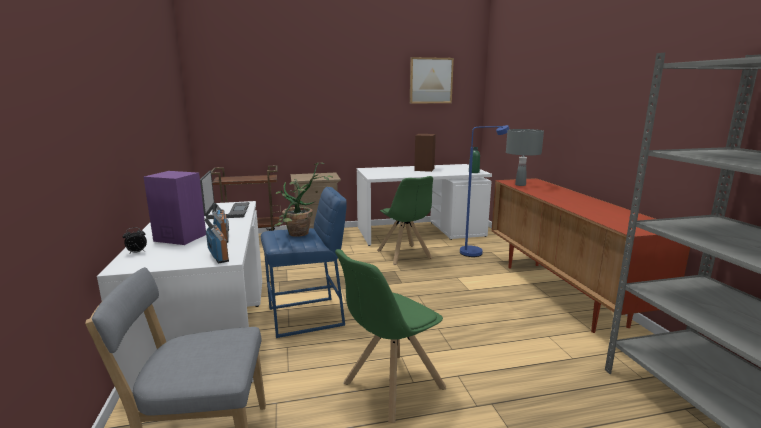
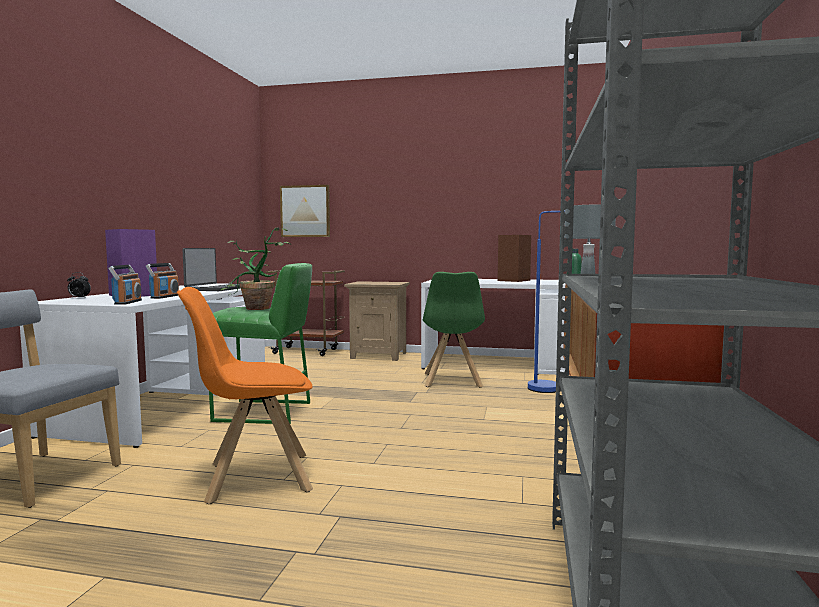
camera: 25 degrees right, 10 degrees down
(307, 316) = (264, 412): blue stool -> green stool
(390, 387) = (253, 478): green chair -> orange chair
(430, 80) = (533, 170): picture -> picture (305, 211)

